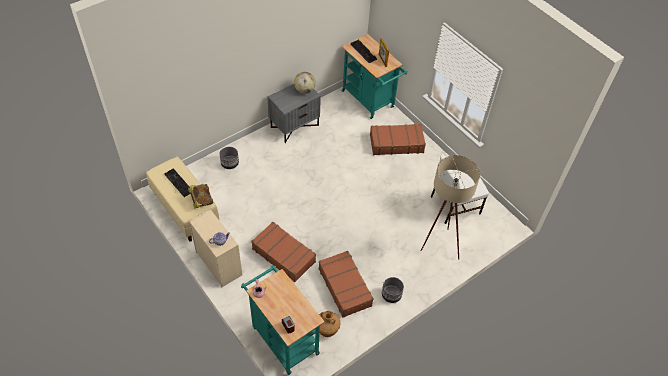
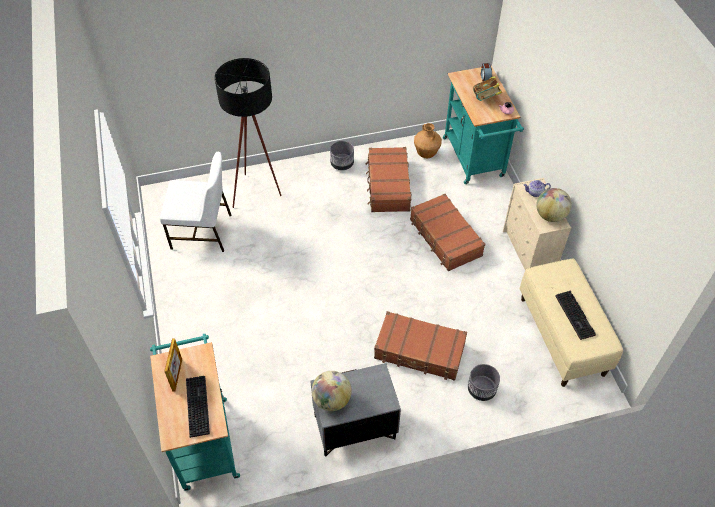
camera: 155 degrees left, 0 degrees up
(201, 201) = (545, 279): book -> book (486, 98)
(205, 225) = (550, 215): none -> globe
(396, 143) = (215, 342): brown suitcase -> brown suitcase (419, 351)
(437, 247) = (259, 193): beige floor lamp -> black floor lamp

